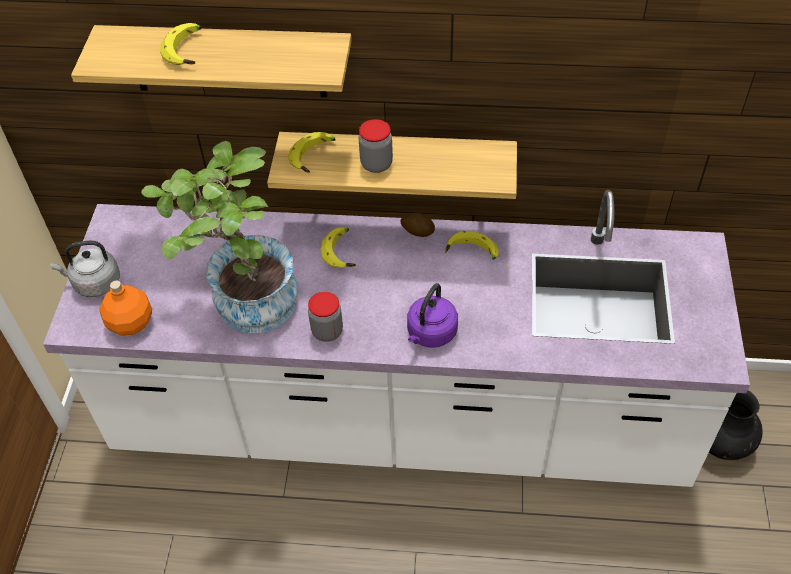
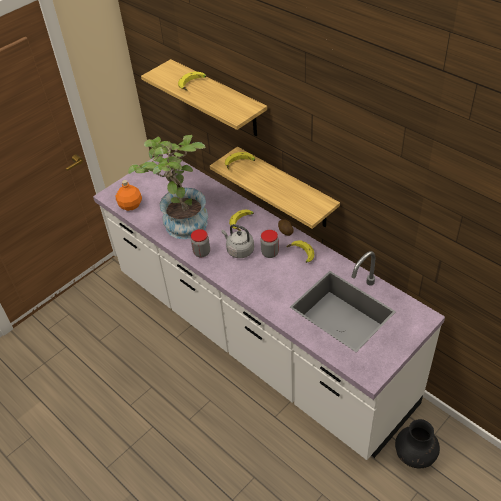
camera: 40 degrees right, 5 degrees down
(94, 283) = (132, 182): grey kettle -> grey kettle (239, 250)
(376, 164) = (263, 180): jar -> jar (270, 253)
(430, 334) = (244, 279): purple kettle -> none

